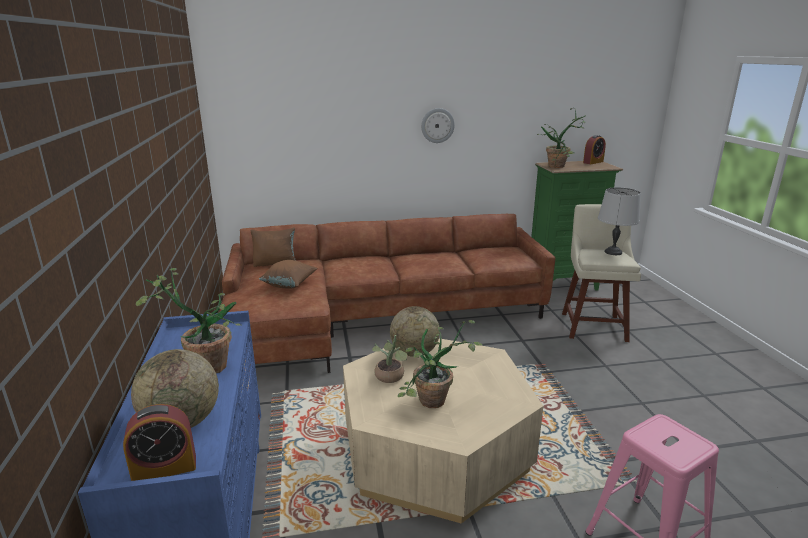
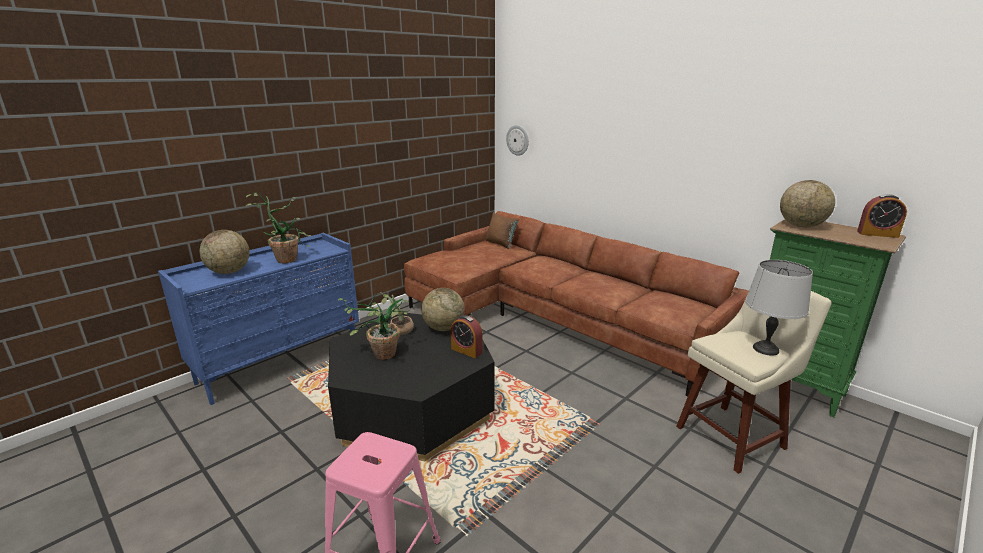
camera: 55 degrees right, 0 degrees up
(164, 468) = (189, 281): alarm clock -> alarm clock (466, 350)
(289, 285) = (473, 257): brown pillow -> none
(435, 449) = (413, 407): beige coffee table -> black coffee table
(437, 125) = (670, 150): wall clock -> wall clock (518, 140)
(560, 166) = (801, 226): potted plant -> globe

